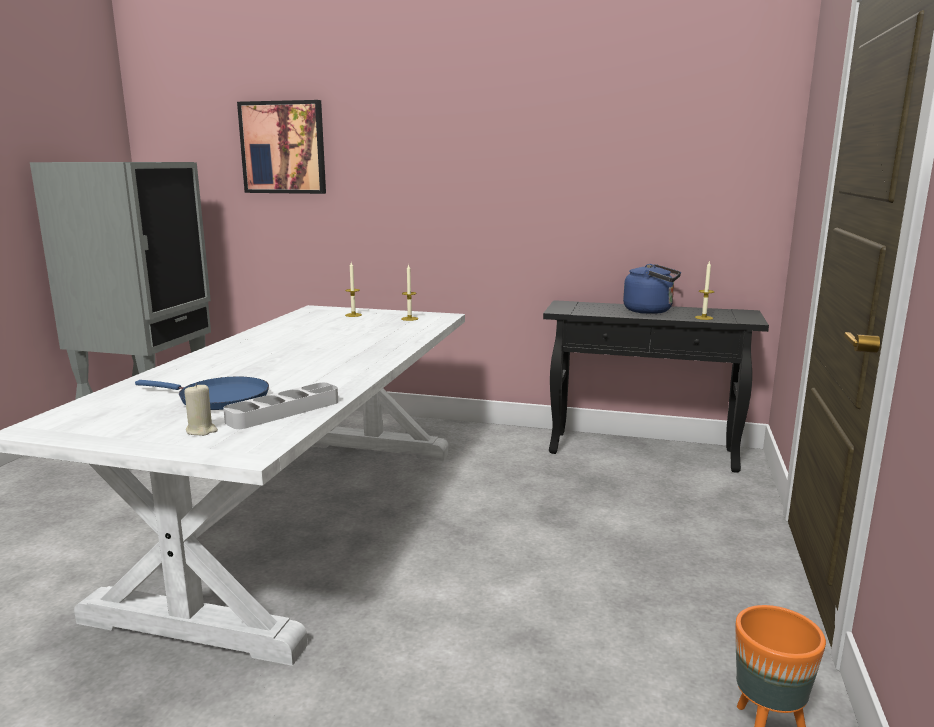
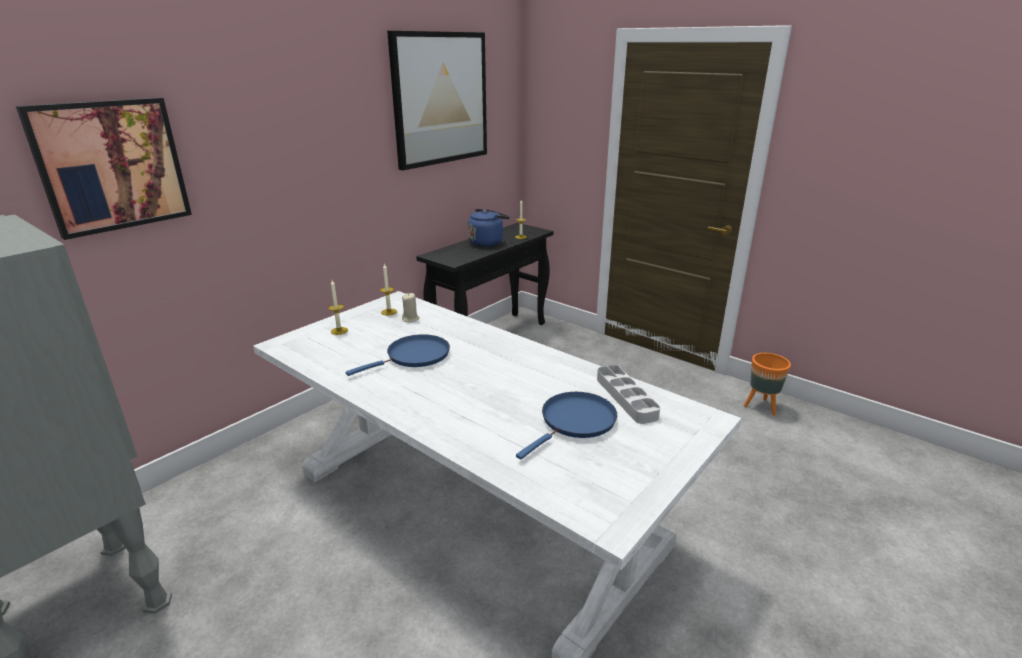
camera: 65 degrees left, 10 degrees up
(201, 431) = (656, 434): beige candle -> beige candle (411, 319)
(322, 338) = (414, 356): none -> blue frying pan
(623, 116) = (440, 99): none -> picture

